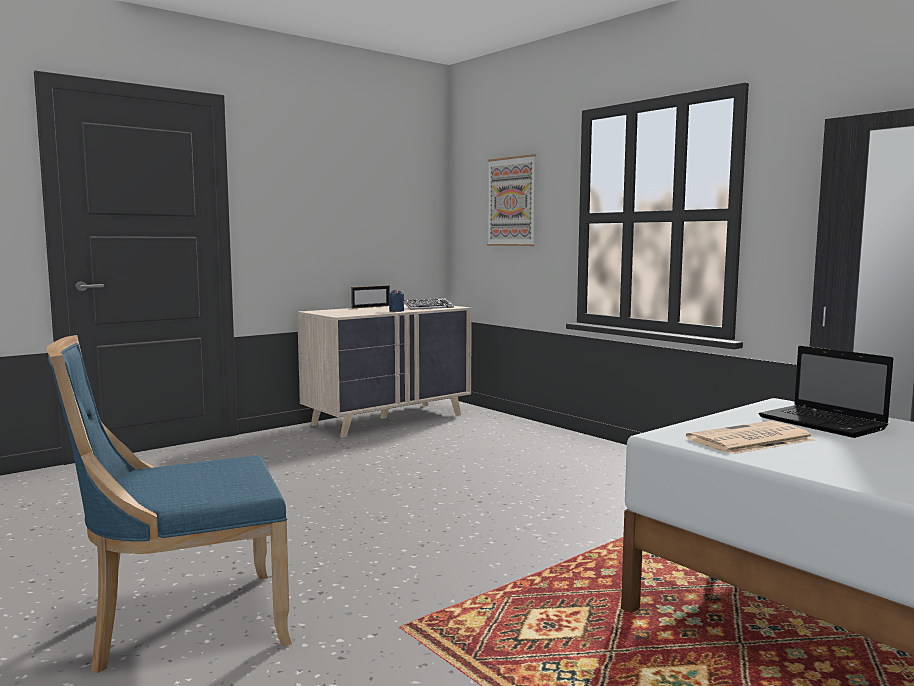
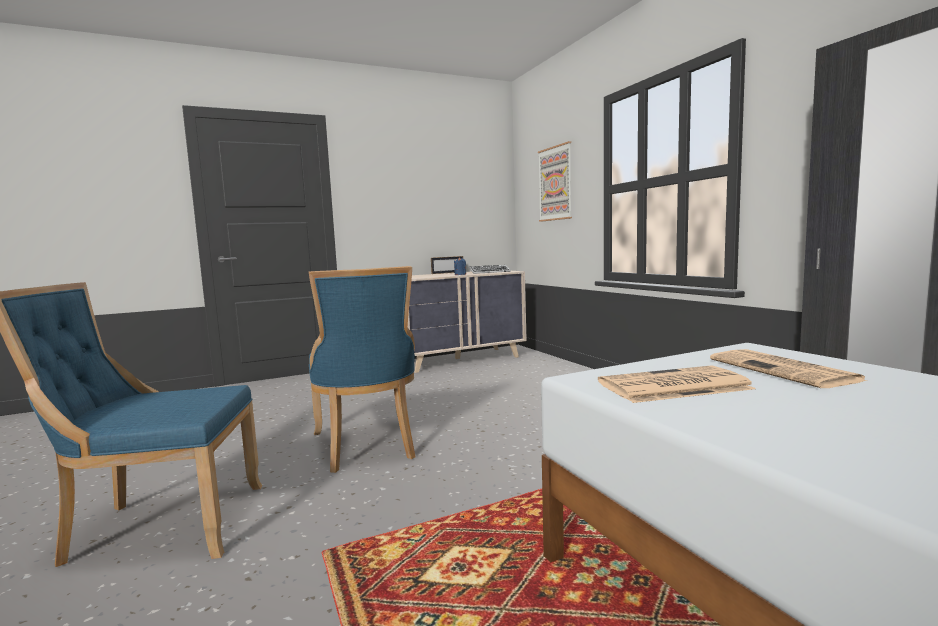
camera: 15 degrees right, 0 degrees up
(356, 526) = (367, 446): none -> blue chair
(824, 423) = (784, 370): laptop -> newspaper

